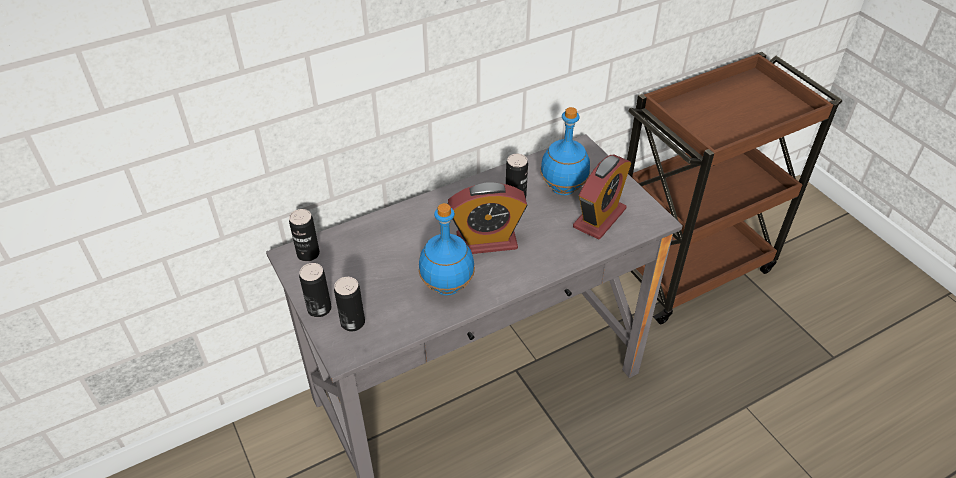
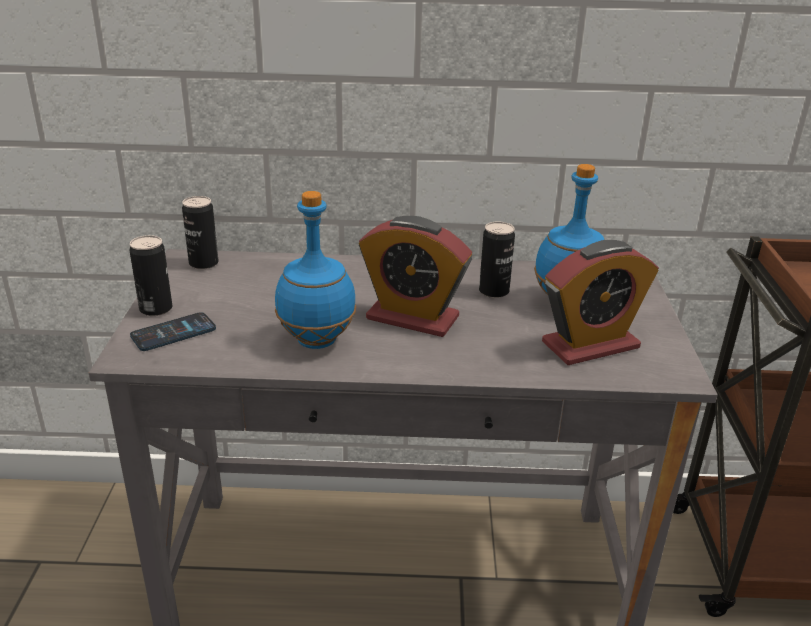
camera: 30 degrees right, 15 degrees down
(352, 322) = (173, 333): can -> phone

